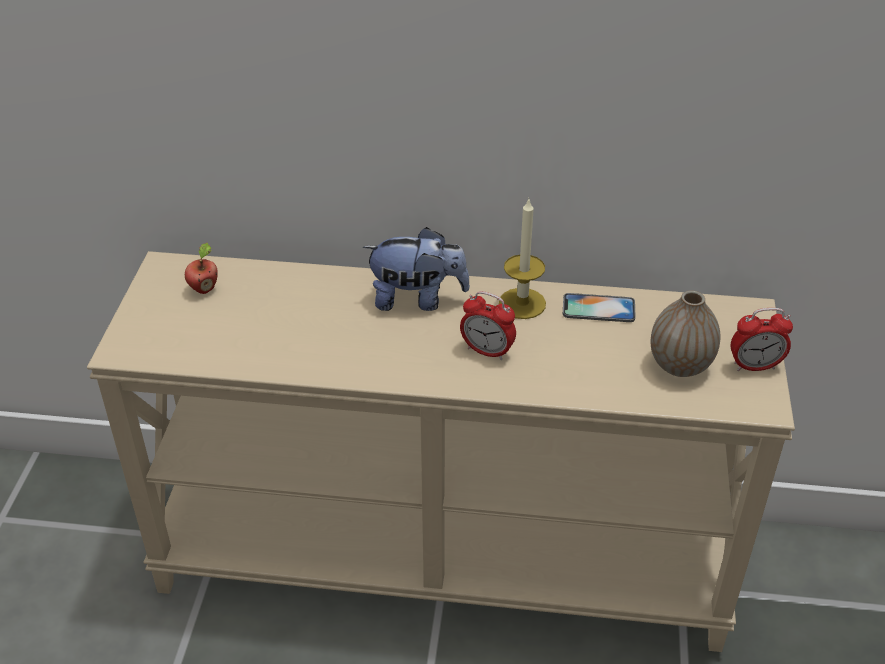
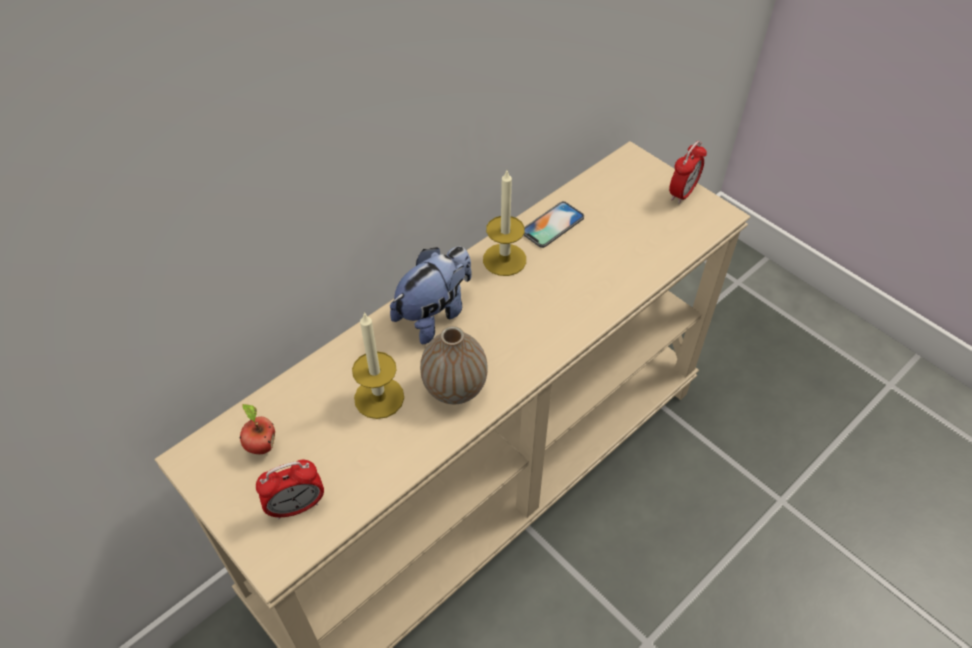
camera: 50 degrees left, 10 degrees up
(305, 317) = (379, 397): none -> candle
(487, 351) = (535, 312): alarm clock -> alarm clock (297, 506)
(680, 365) = (648, 226): vase -> vase (455, 388)

